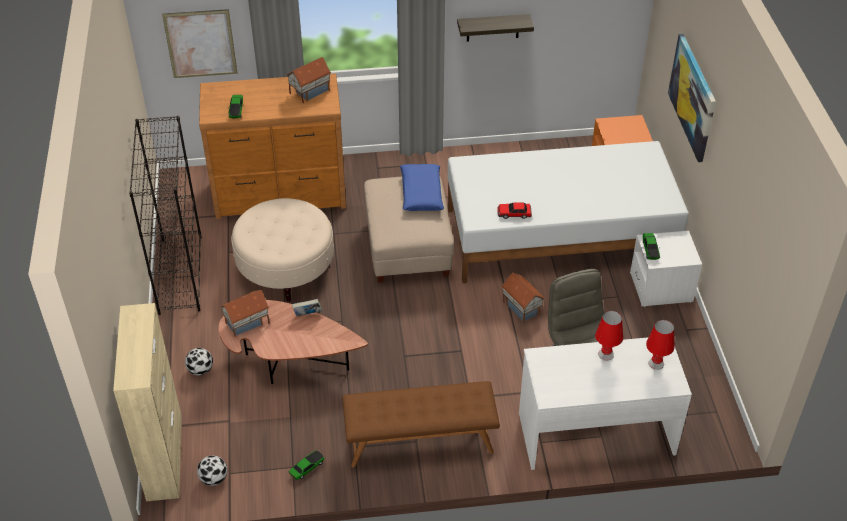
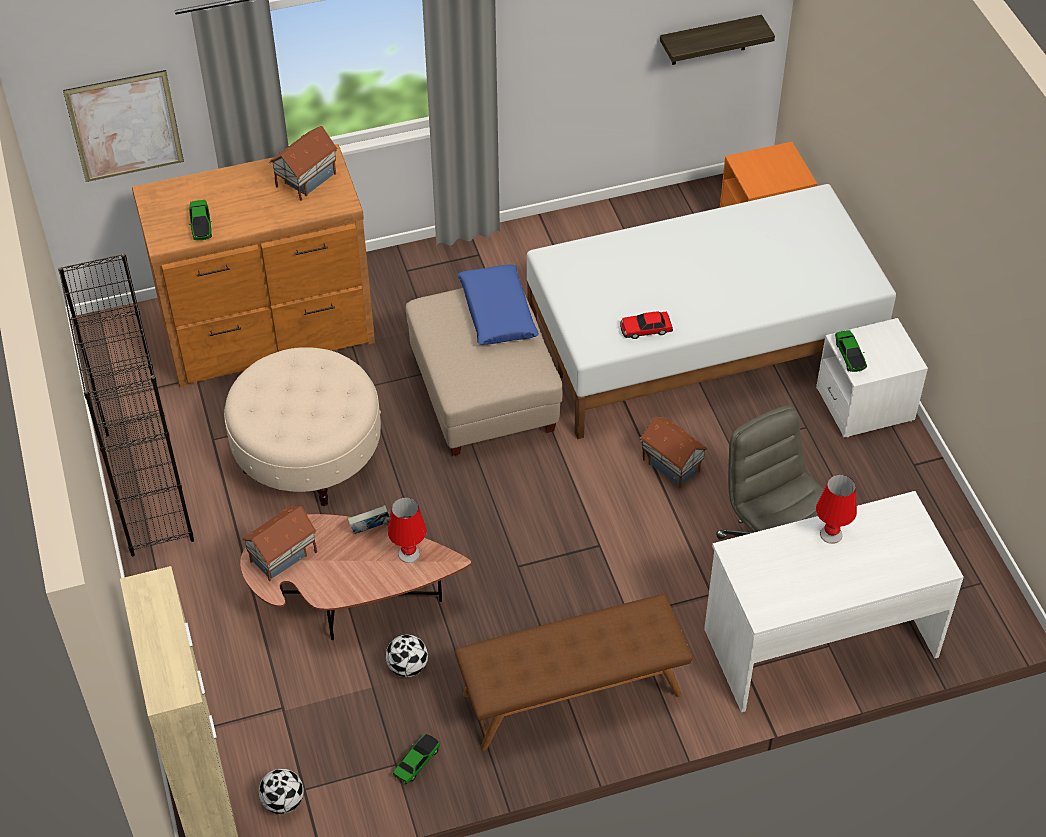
camera: 10 degrees left, 5 degrees up
(200, 370) = (219, 635): football -> football (407, 667)
(493, 27) = (565, 43): shelf -> shelf (709, 40)
(656, 363) = (904, 538): red table lamp -> red table lamp (409, 554)
(692, 97) = (887, 124): picture -> none

